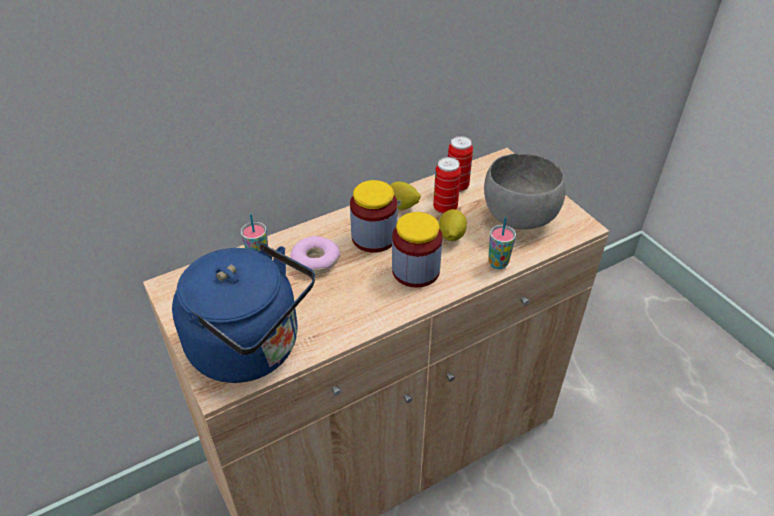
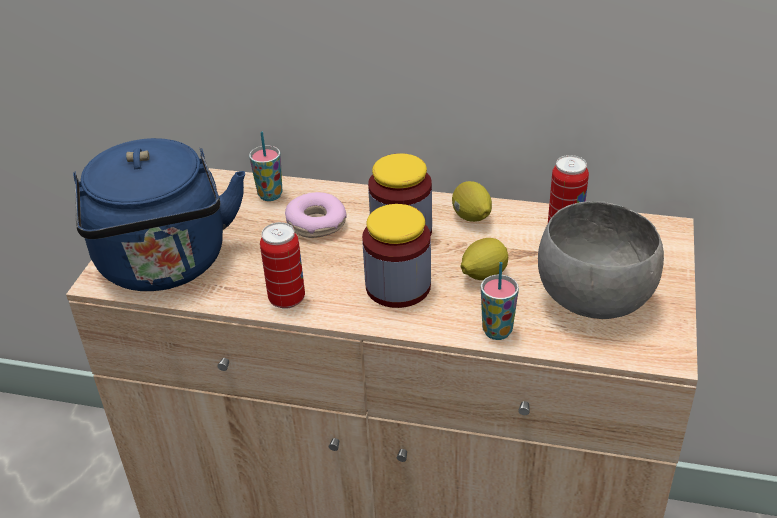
camera: 45 degrees right, 5 degrees down
(445, 208) = (517, 244): can -> can (287, 299)

